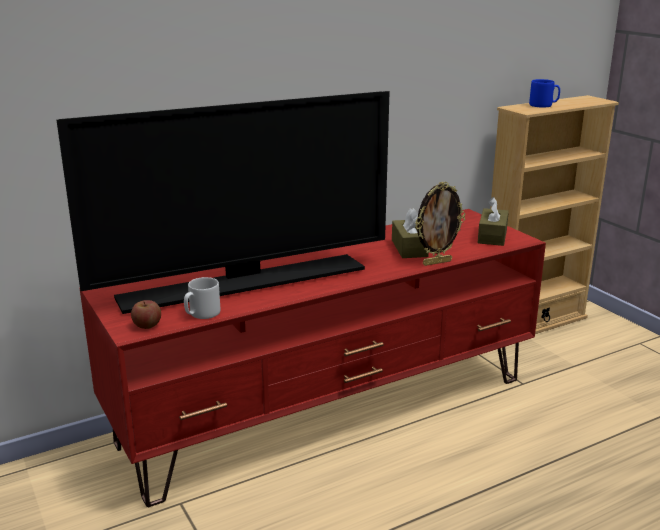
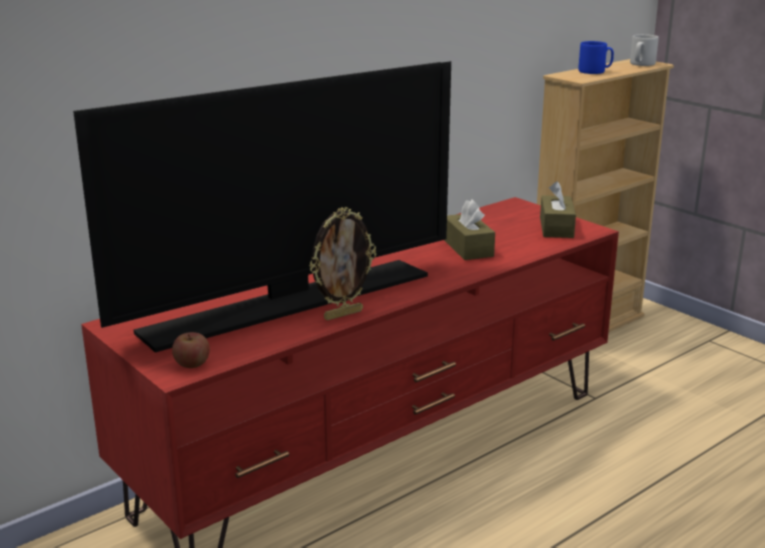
camera: 10 degrees left, 0 degrees up
(202, 314) = (254, 344): grey mug -> grey mug (641, 64)
(436, 262) = (506, 262): picture frame -> picture frame (343, 314)

